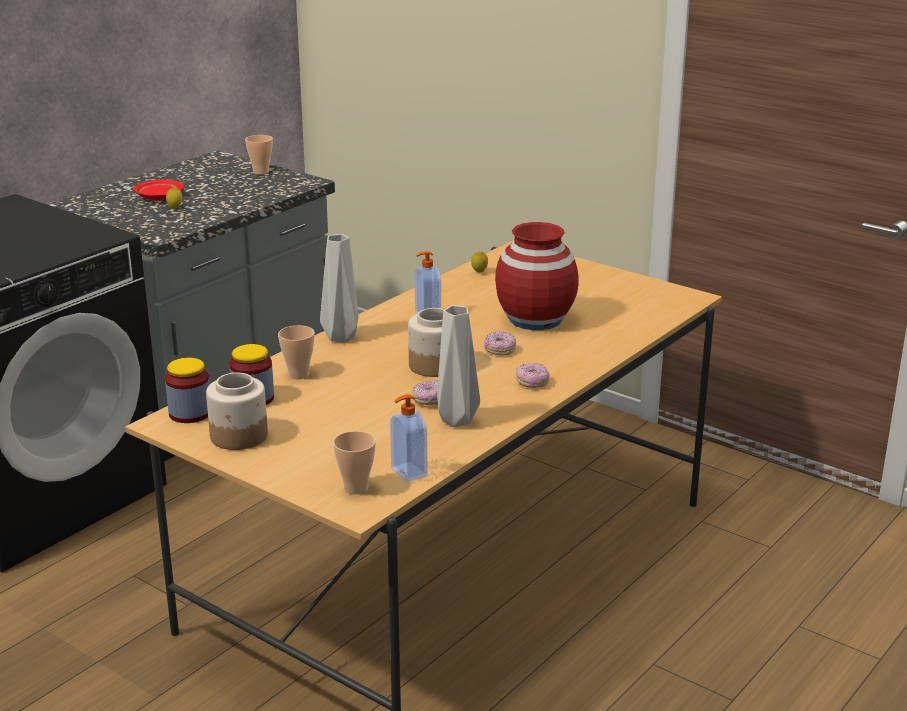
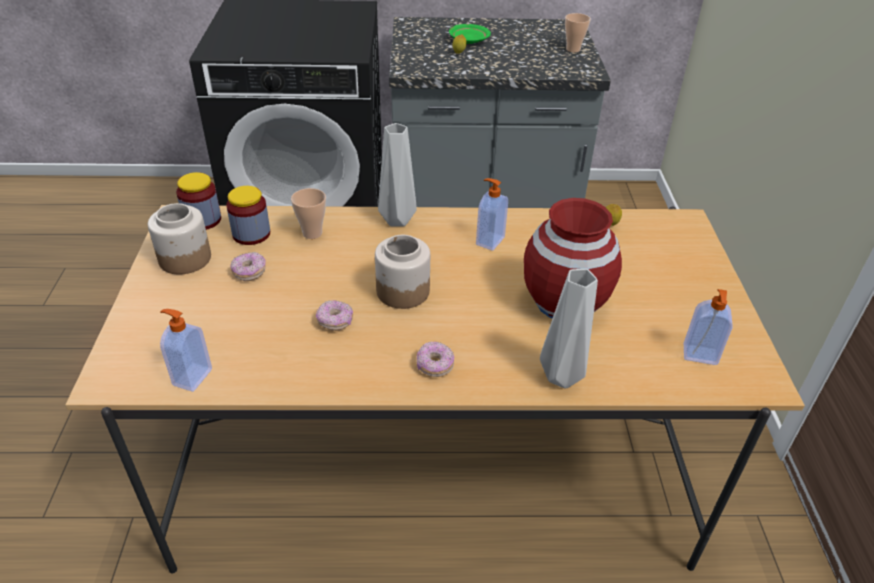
camera: 50 degrees right, 15 degrees up
(159, 197) = (468, 40): red plate -> green plate
(356, 488) = (142, 361): cup -> none
(458, 420) = (314, 357): grey vase -> grey vase (563, 378)
(499, 350) = (475, 312): donut -> donut (249, 272)
(645, 303) = (700, 355): none -> soap dispenser

